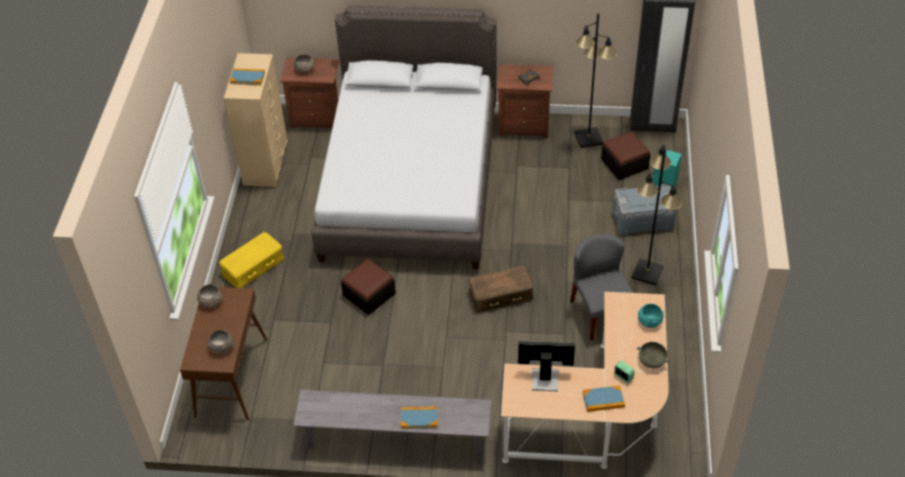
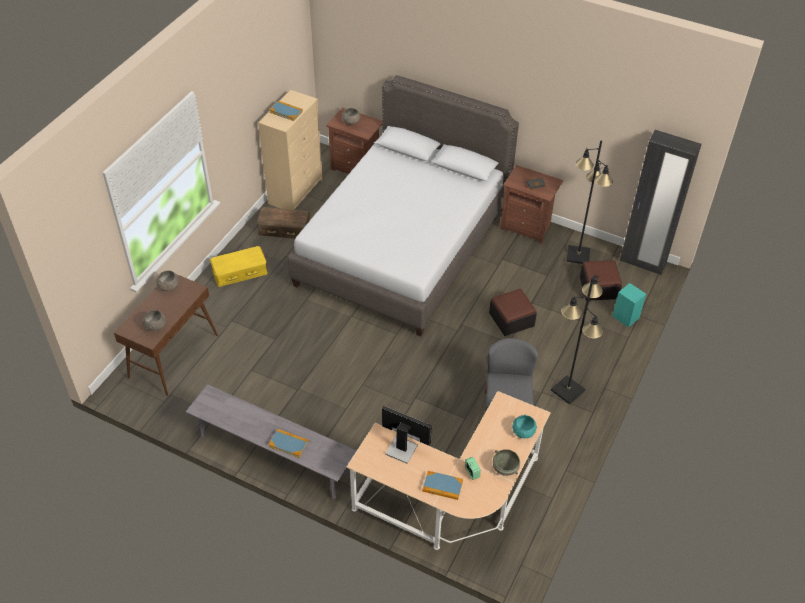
camera: 20 degrees right, 0 degrees up
(369, 294) = (319, 326): ottoman -> ottoman (511, 319)
(500, 295) = (427, 365): brown storage box -> brown storage box (284, 229)
(643, 220) = (588, 343): grey storage box -> none

